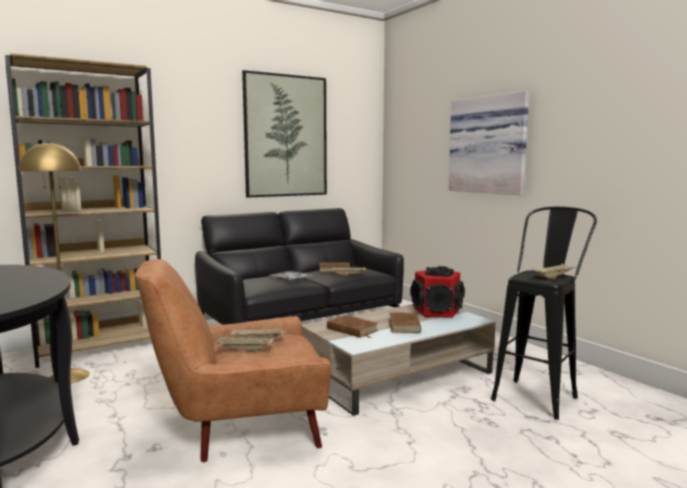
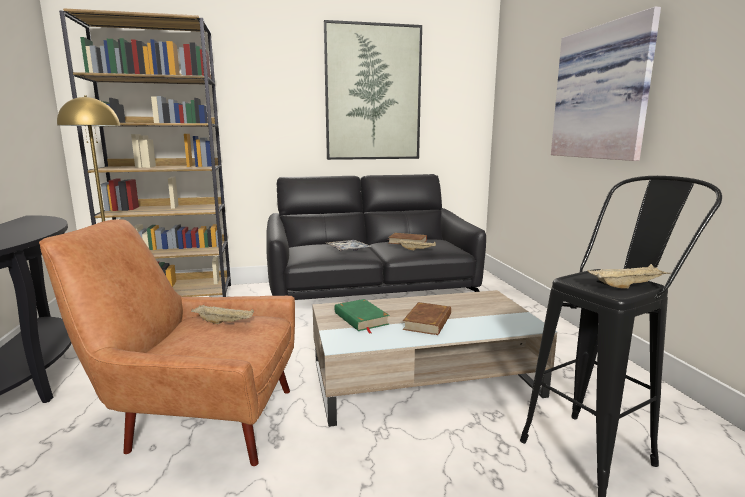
camera: 20 degrees right, 5 degrees up
(244, 351) = (193, 333): beige tray -> none
(352, 329) = (361, 319): brown book -> green book
(436, 311) = (487, 306): speaker -> none

